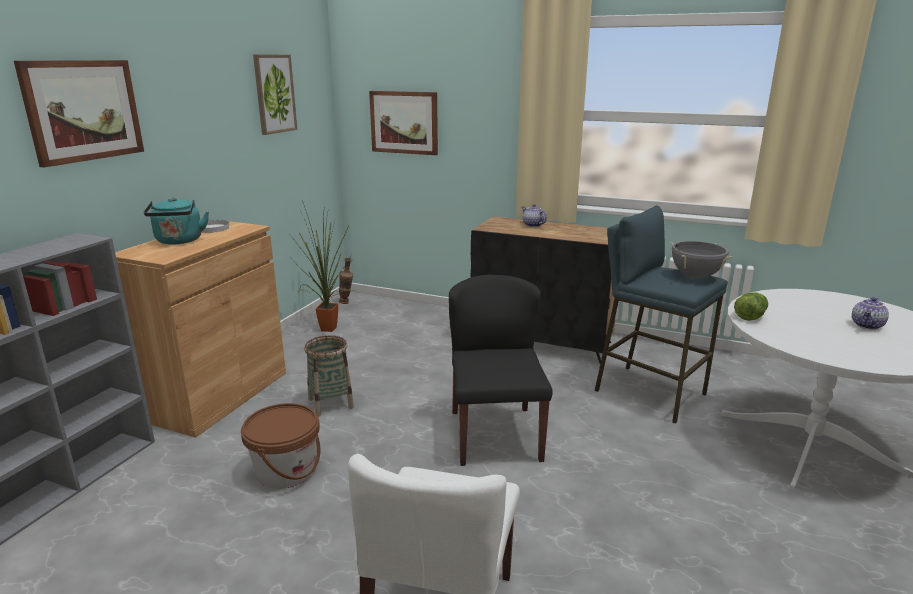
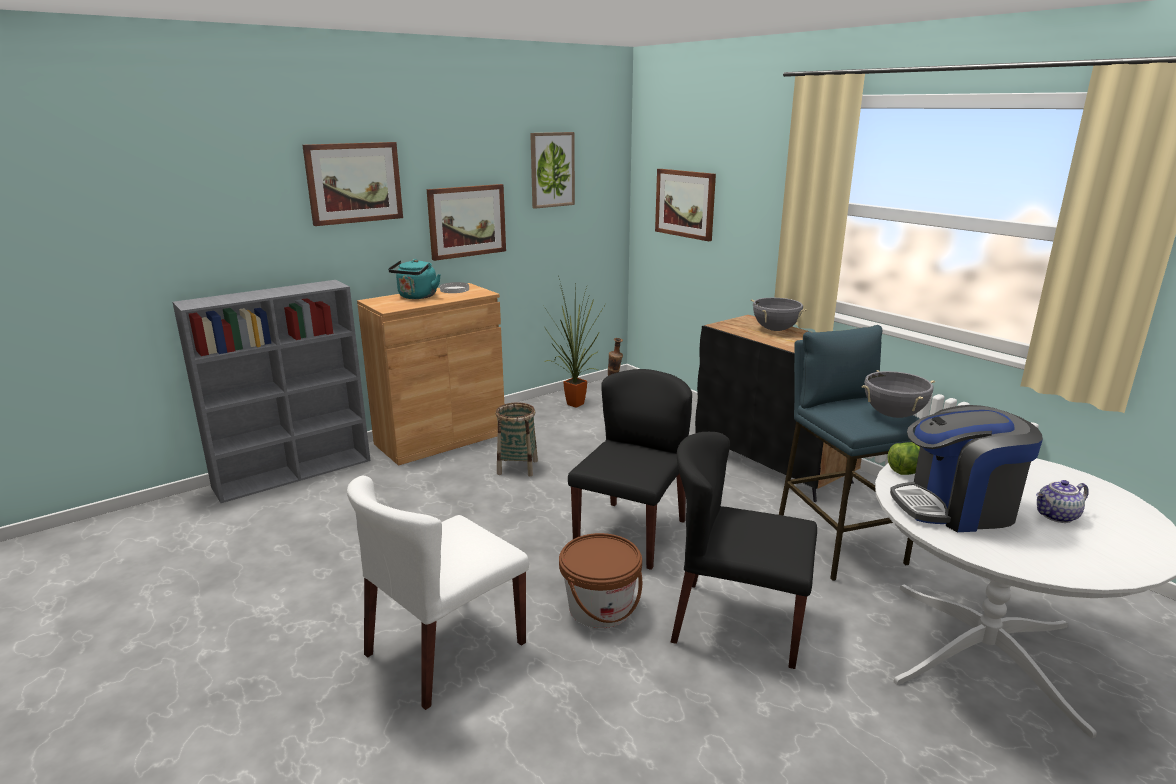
camera: 30 degrees right, 0 degrees up
(205, 152) = (466, 221): none -> picture
(286, 471) = (437, 509): brown bucket -> brown bucket (600, 608)
(532, 225) = (775, 330): teapot -> grey cooking pot
(651, 483) = (737, 623): none -> black chair
(813, 336) = (956, 508): none -> coffee machine

